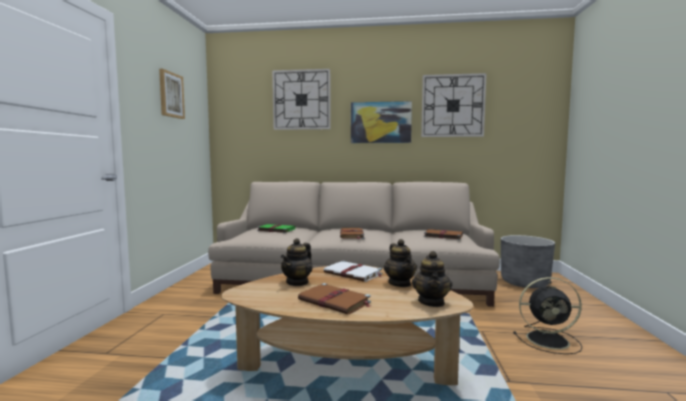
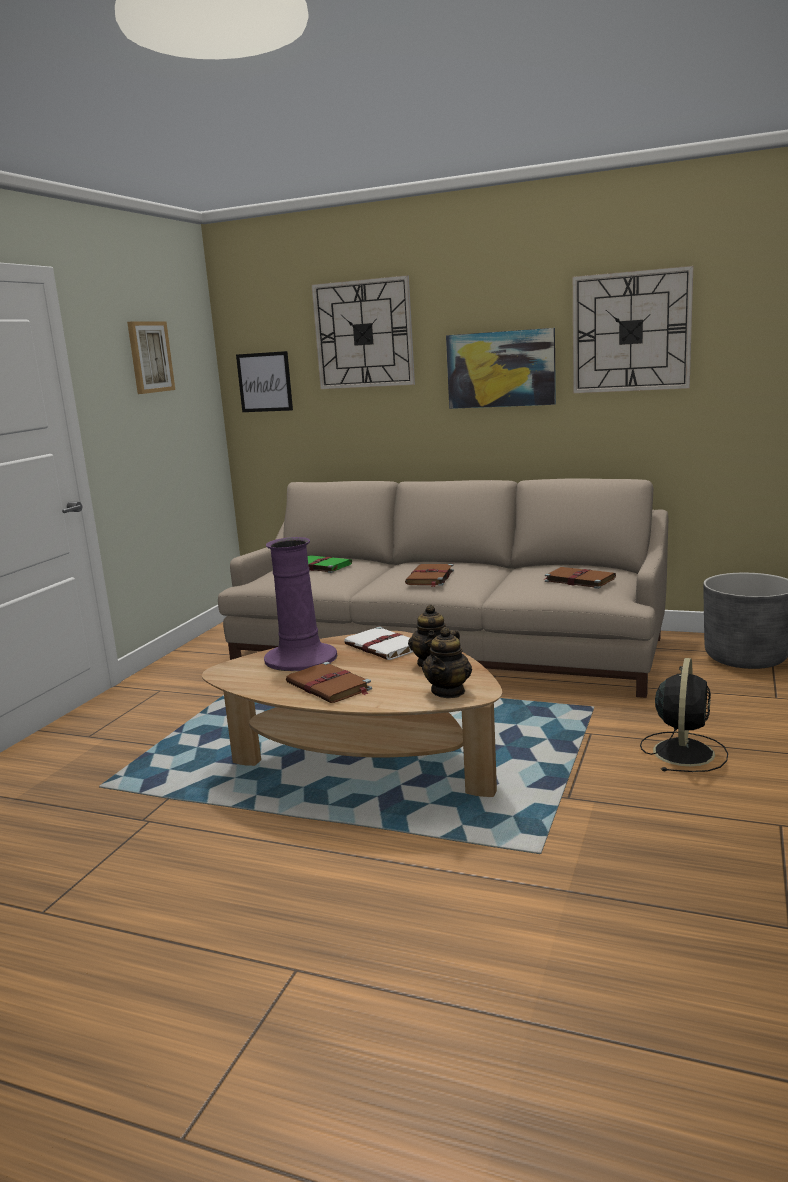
camera: 15 degrees right, 10 degrees up
(238, 124) = (264, 382): none -> picture
(297, 282) = (301, 658): teapot -> purple vase
(549, 340) = (683, 751): black fan -> black fan turned 90 degrees counterclockwise

